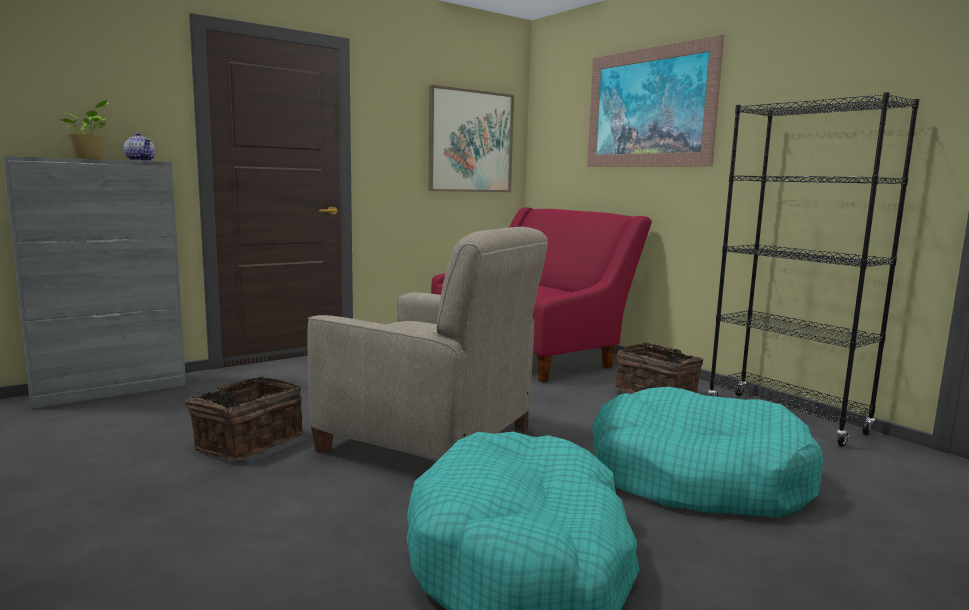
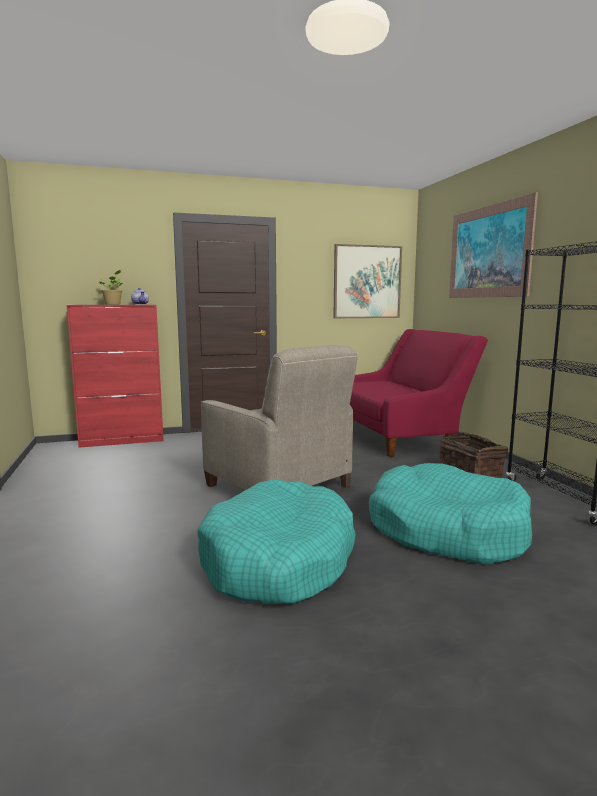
camera: 20 degrees right, 0 degrees up
(111, 390) = (123, 441): grey cabinet -> red cabinet
(247, 442) = (173, 476): basket -> none

